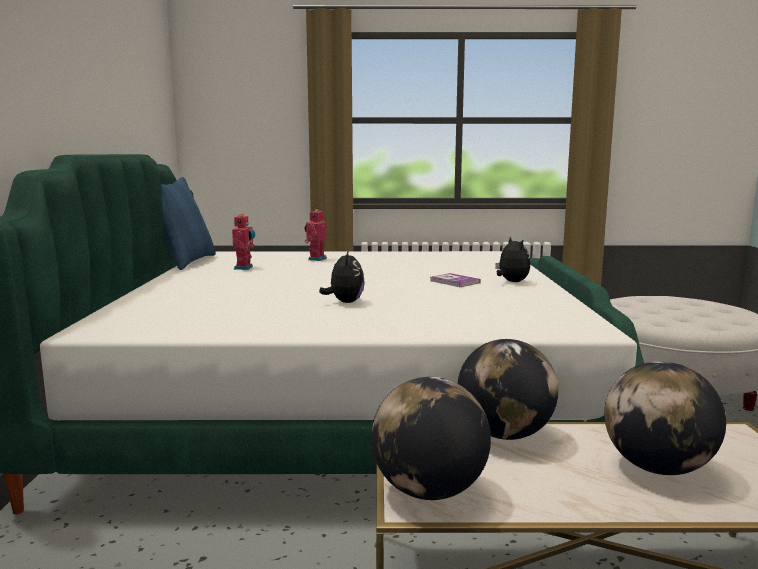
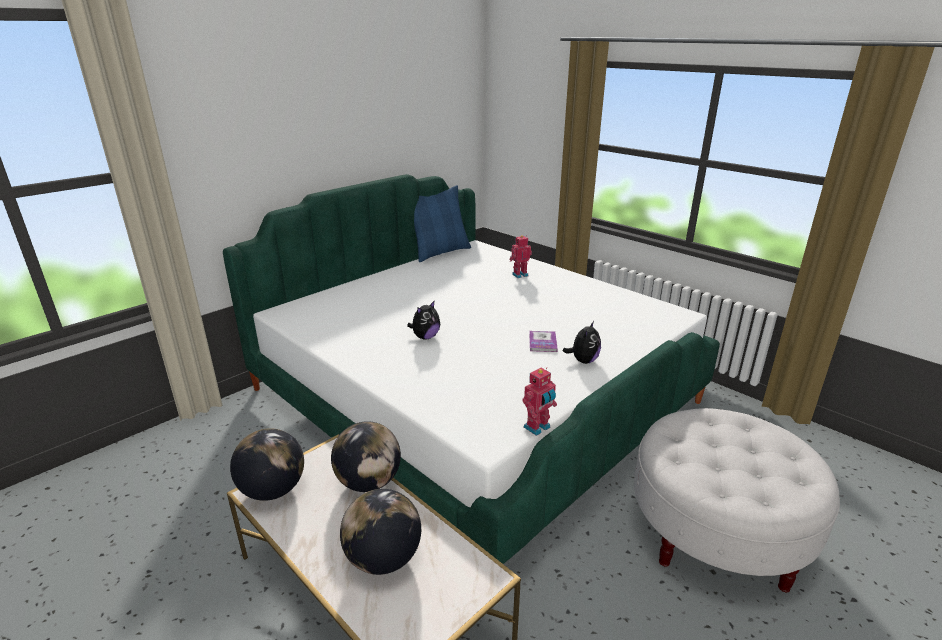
camera: 45 degrees right, 15 degrees up
(245, 268) = (455, 272): toy robot -> toy robot (538, 428)

